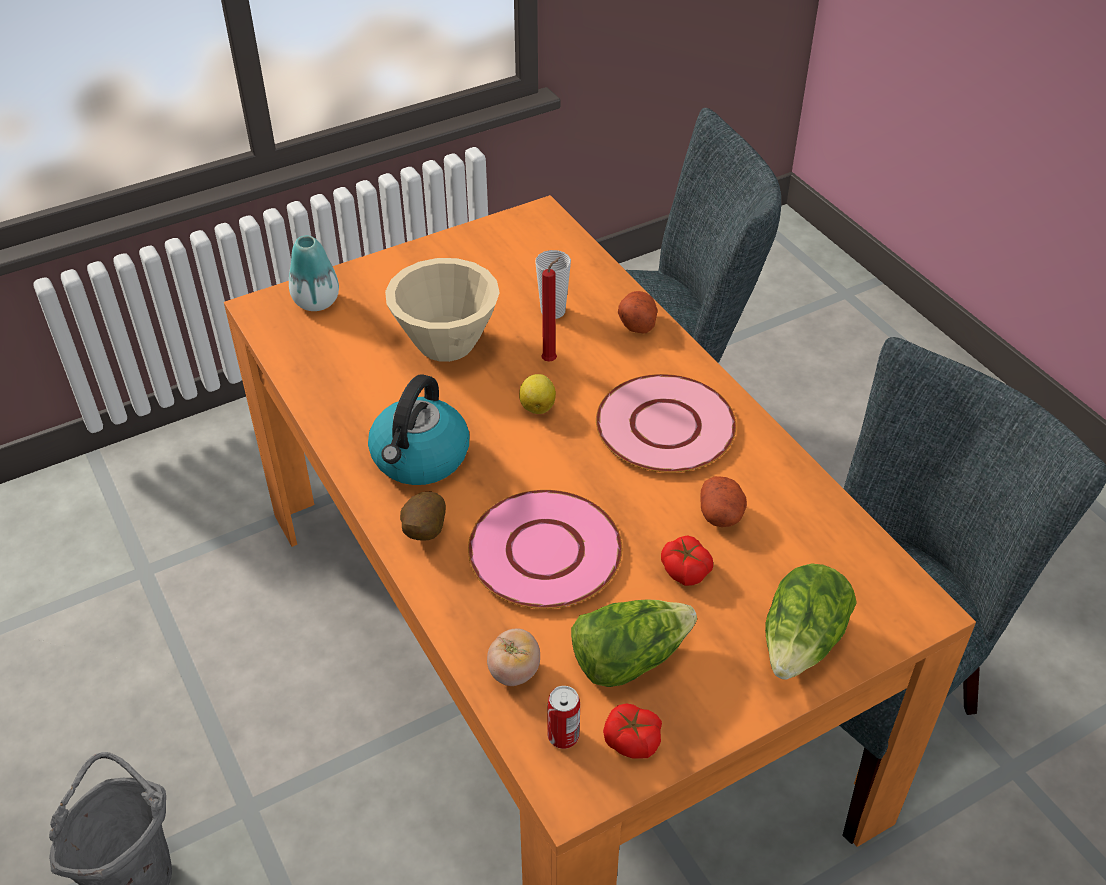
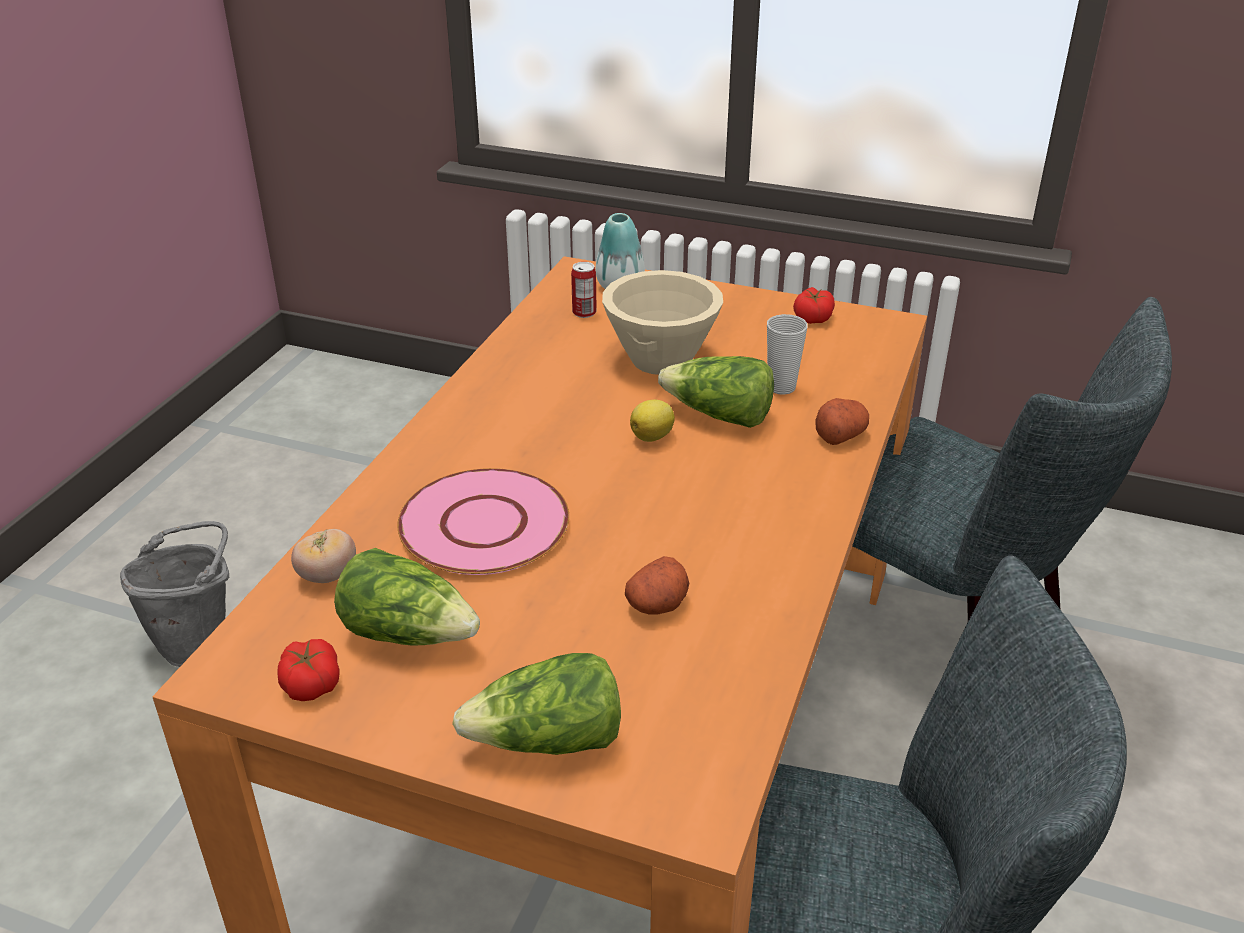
camera: 50 degrees right, 10 degrees down
(420, 458) = (513, 413): kettle -> none
(423, 532) = (432, 455): potato -> none
(551, 360) = (719, 416): red candle -> lettuce
(563, 736) = (280, 638): can -> can (584, 313)
(666, 425) = (729, 515): pink plate -> none
(685, 570) = (556, 615): tomato -> tomato (812, 317)

